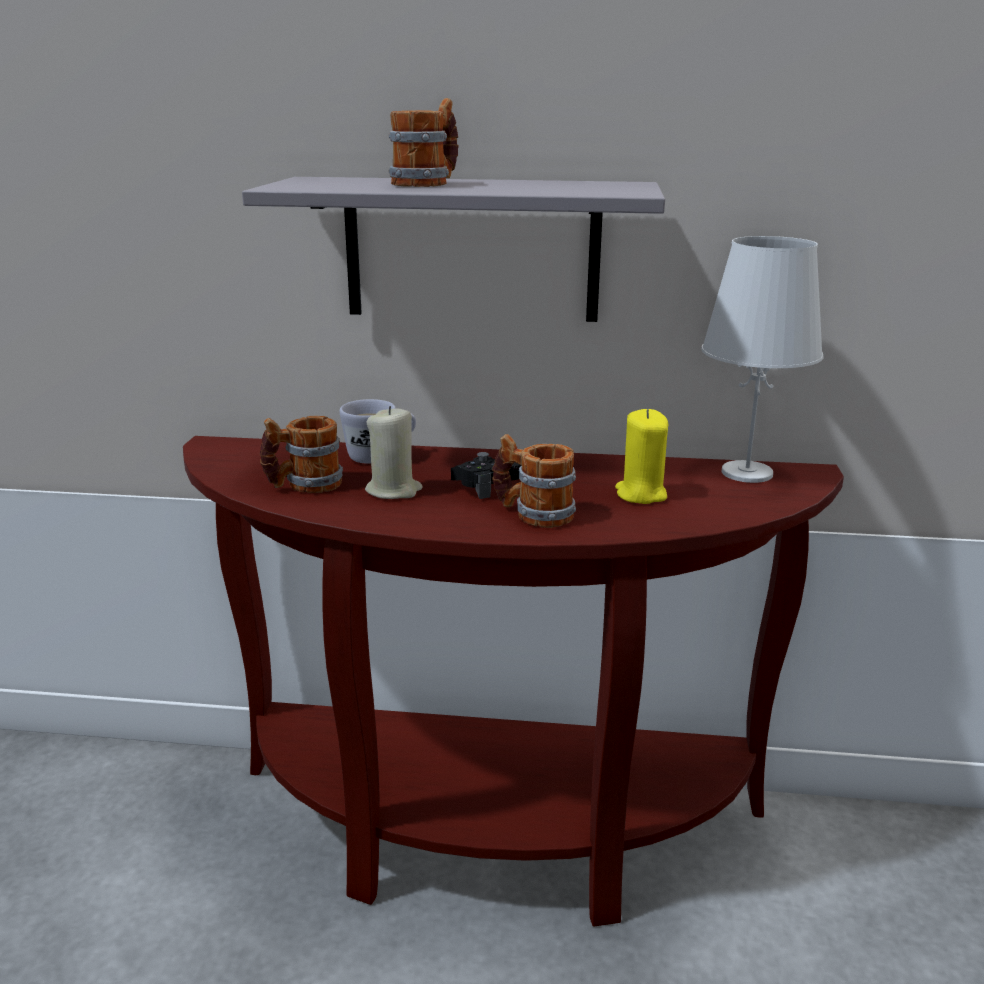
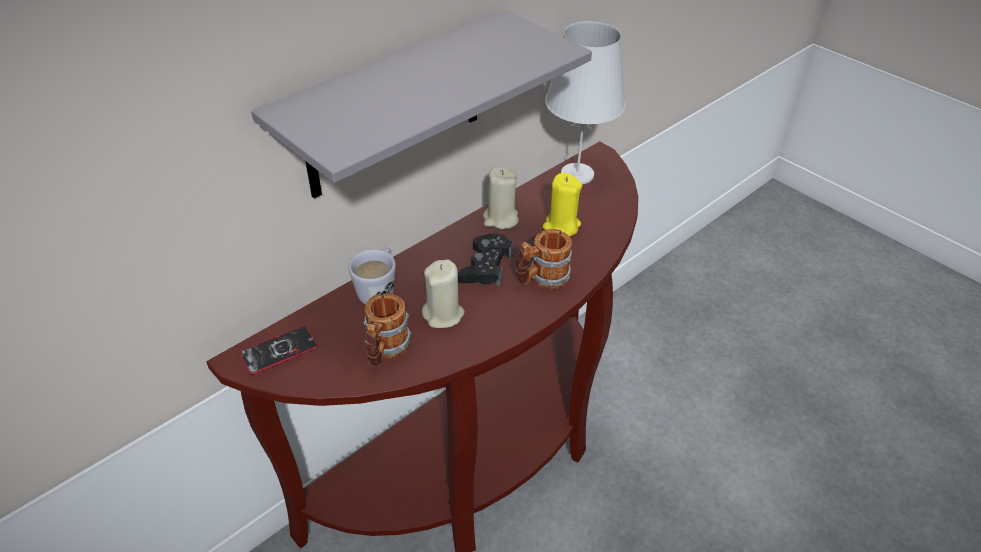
camera: 50 degrees left, 20 degrees up
(241, 451) = (279, 351): none -> phone
(427, 183) = (405, 85): mug -> none
(586, 465) = (500, 219): none -> beige candle

